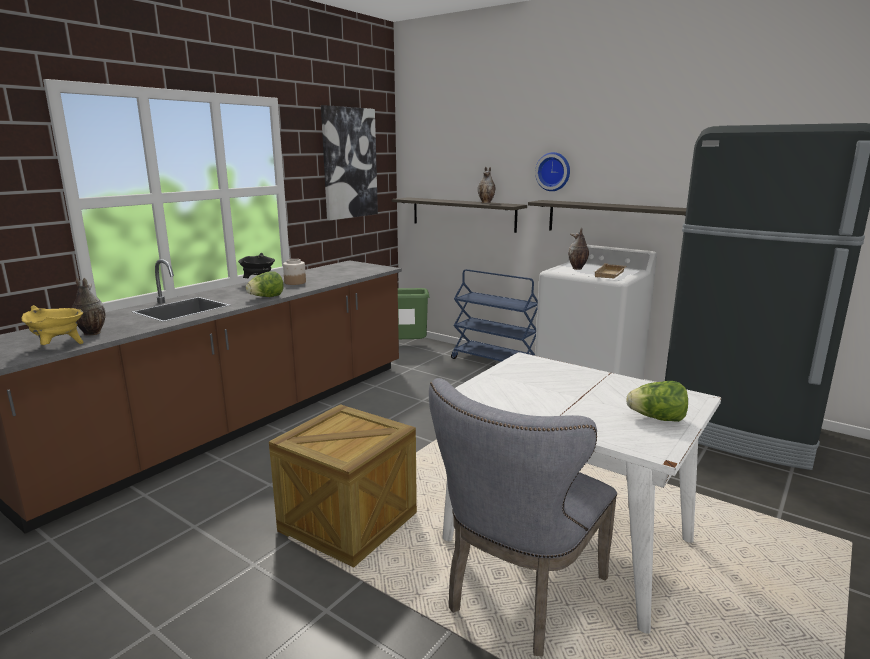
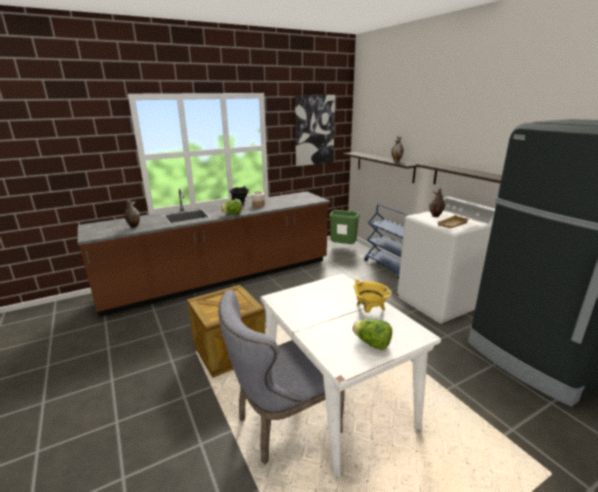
camera: 25 degrees right, 5 degrees up
(58, 347) = (113, 233): yellow cooking pot -> yellow cooking pot (370, 311)
(553, 171) = (440, 142): wall clock -> none

